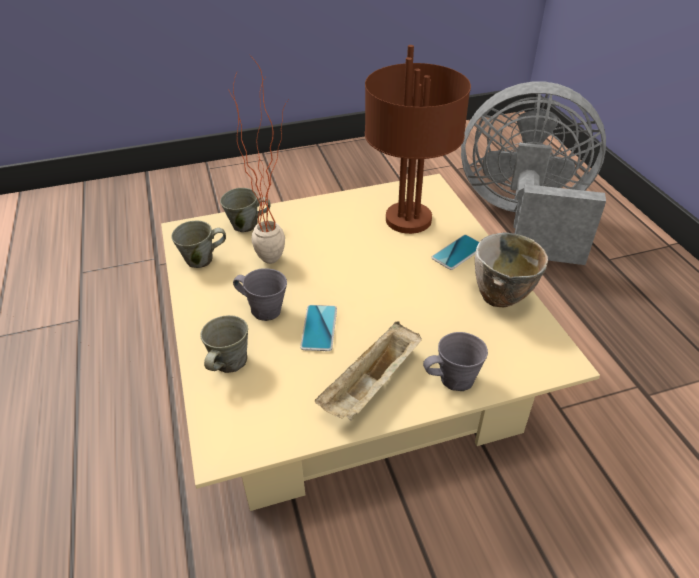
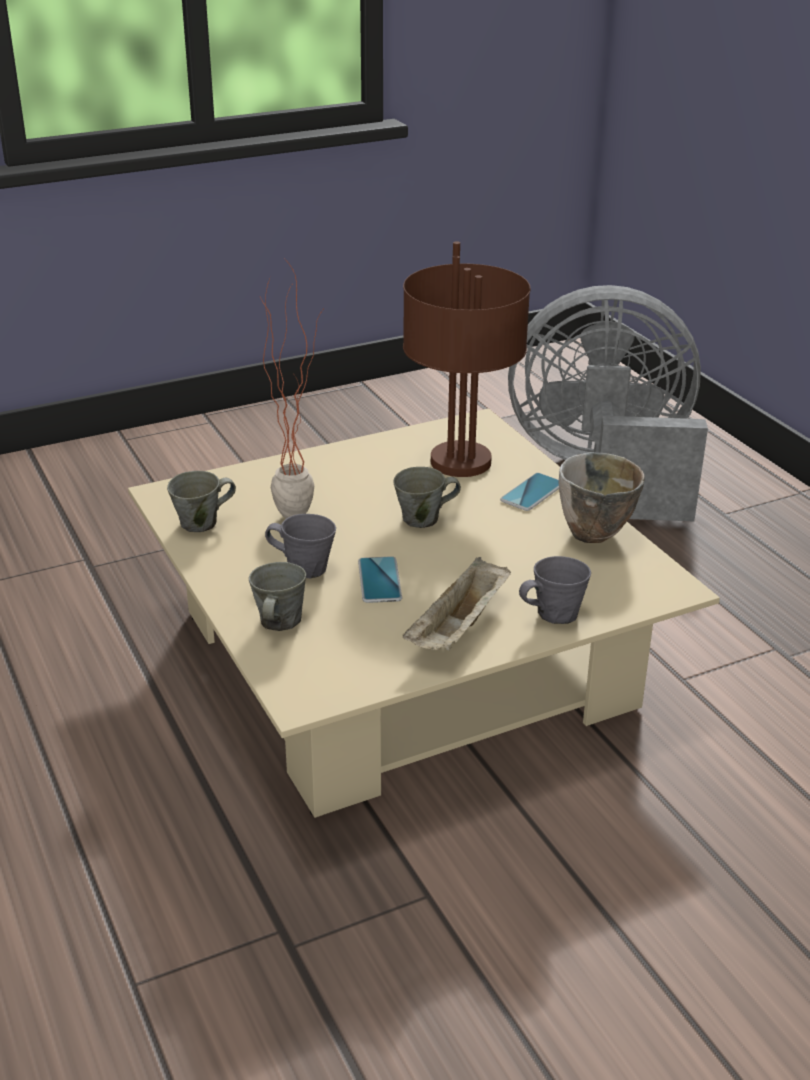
camera: 10 degrees left, 10 degrees down
(246, 225) = (247, 482): grey mug -> grey mug (423, 519)

